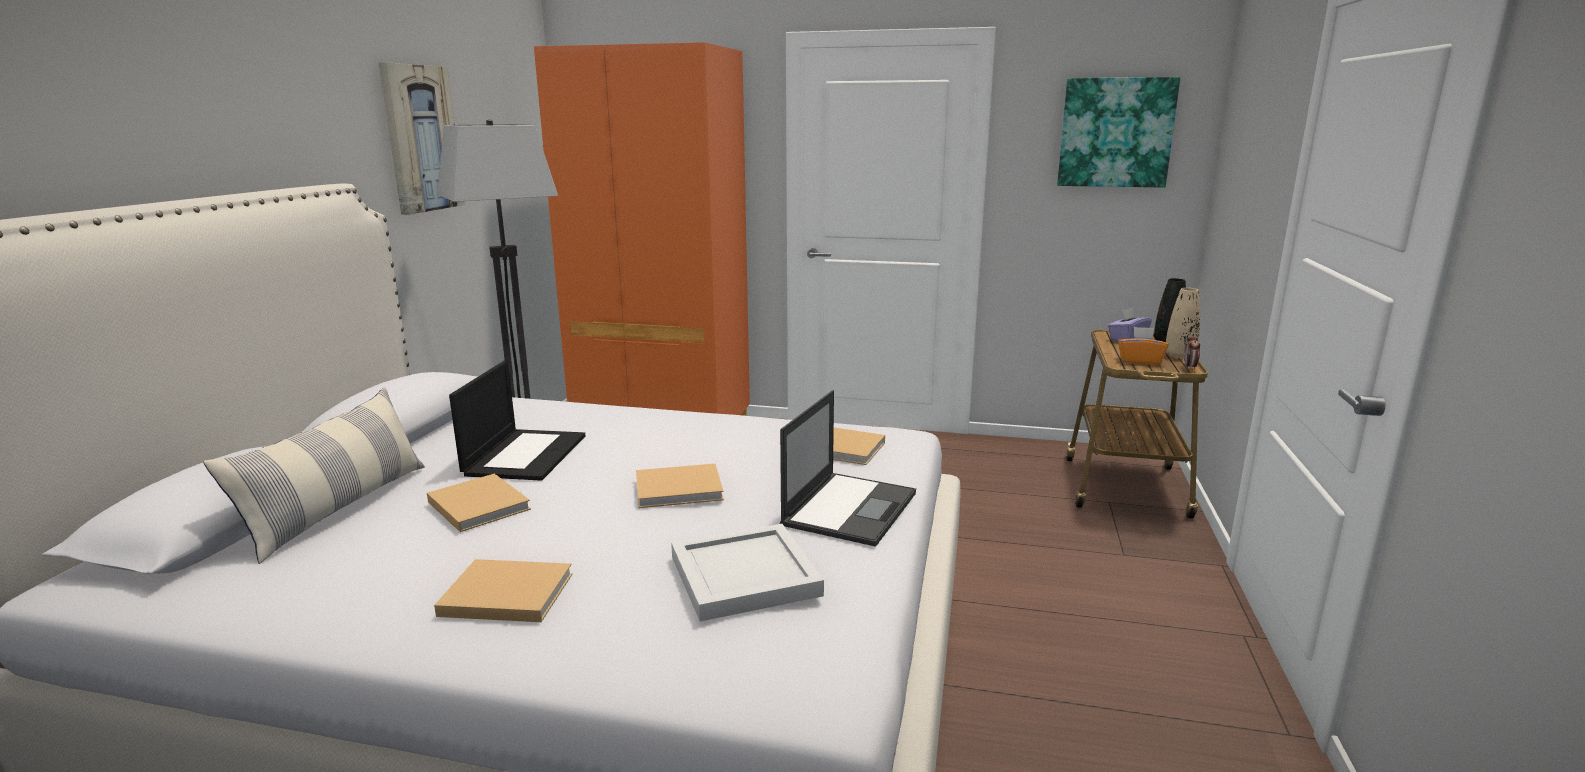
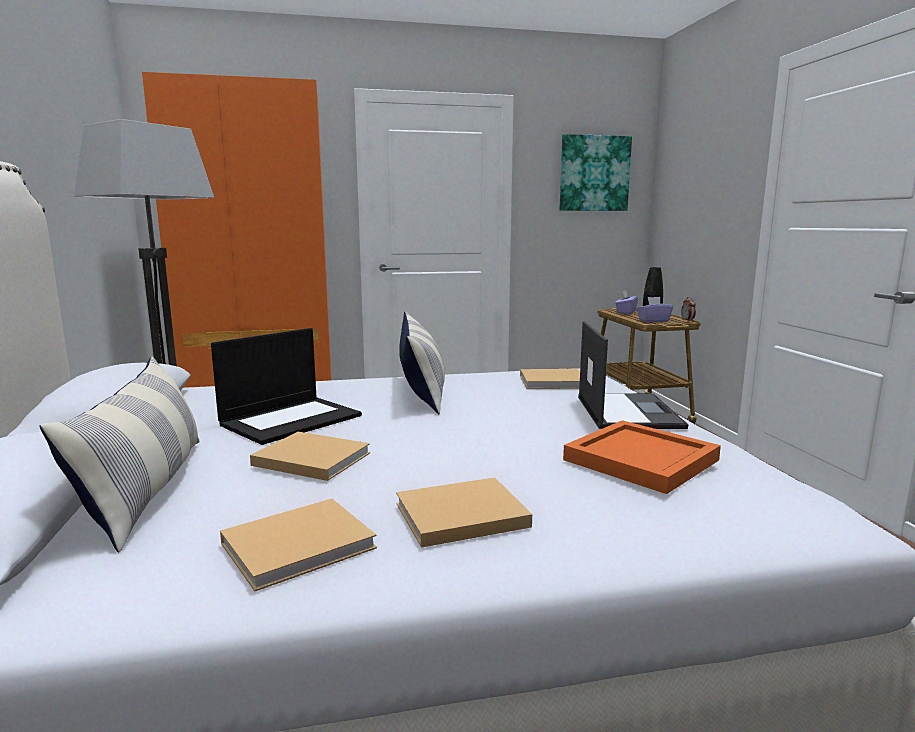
camera: 25 degrees left, 5 degrees down
(421, 139) = (45, 141): picture -> none
(525, 454) = (291, 419): laptop -> laptop turned 60 degrees clockwise
(681, 489) = (480, 420): beige book -> beige book (302, 544)
(688, 437) = (422, 390): none -> pillow
(743, 577) = (641, 461): white tray -> orange tray
(1139, 361) = (653, 320): orange tissue box -> purple tissue box
(1179, 355) = (670, 316): beige vase -> none

